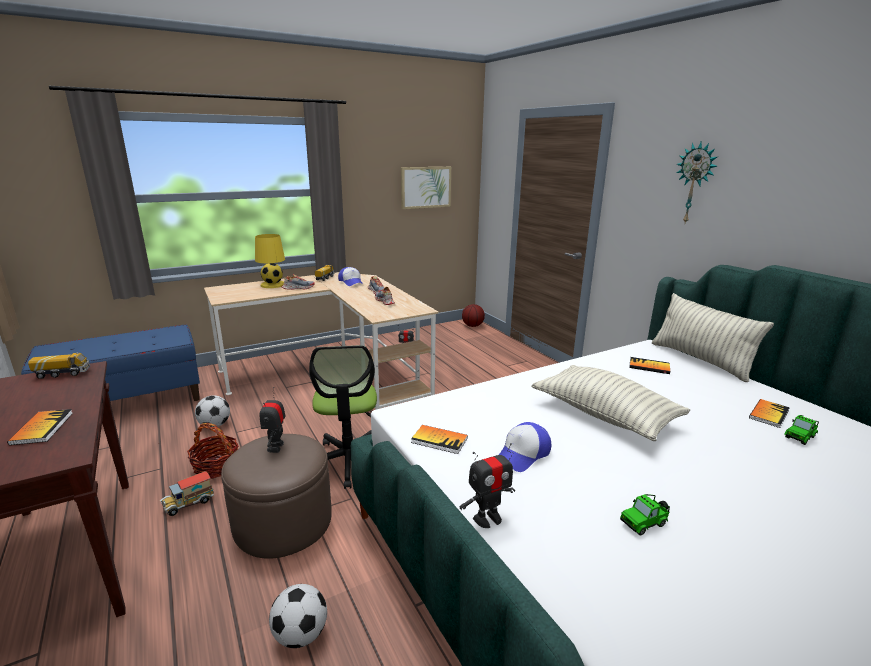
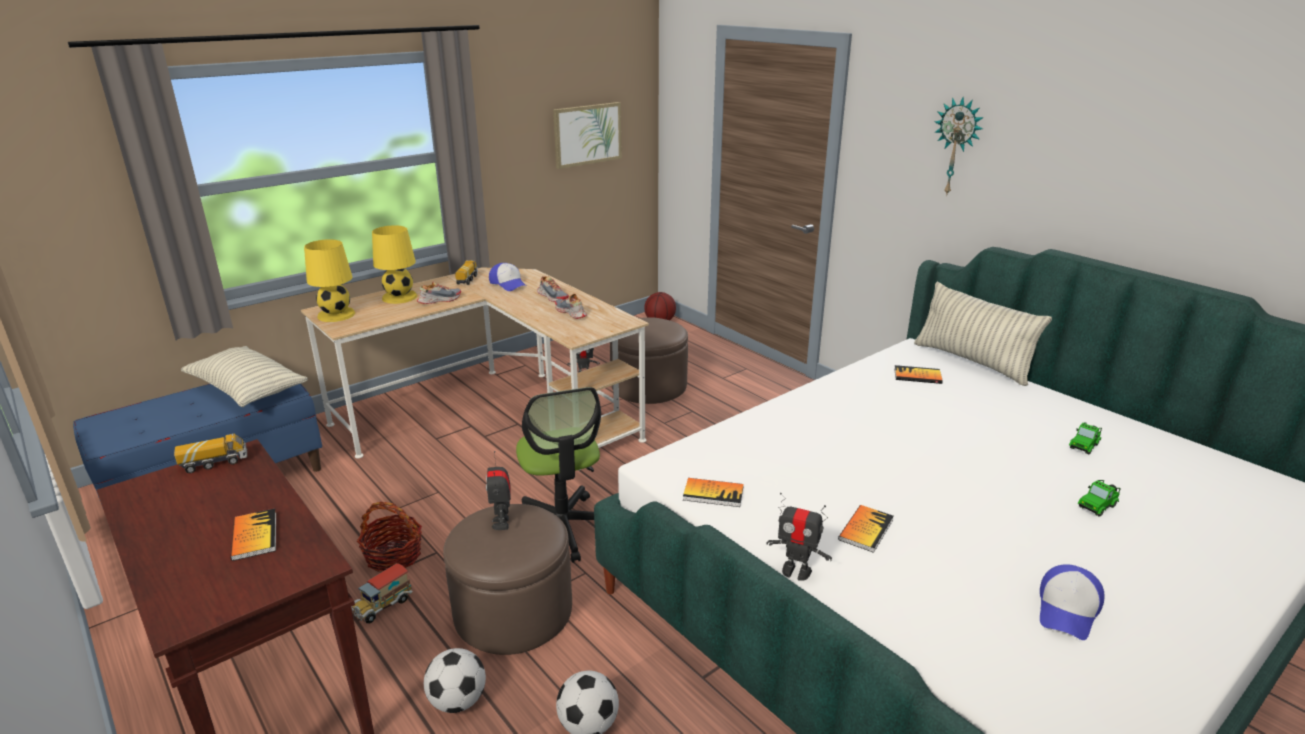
camera: 10 degrees left, 5 degrees up
(215, 425) = (363, 502): football -> football (458, 701)
(224, 291) = (336, 314): none -> yellow table lamp
(450, 366) = (649, 386): none -> brown ottoman
(487, 518) = (796, 571): toy robot -> toy robot turned 60 degrees clockwise
(523, 454) = (809, 499): cap -> cap (1068, 610)
(604, 415) = (882, 443): pillow -> pillow (247, 390)
(644, 523) = (948, 555): toy car -> toy car (1098, 506)
(768, 414) = (1051, 423): book -> book (866, 529)

